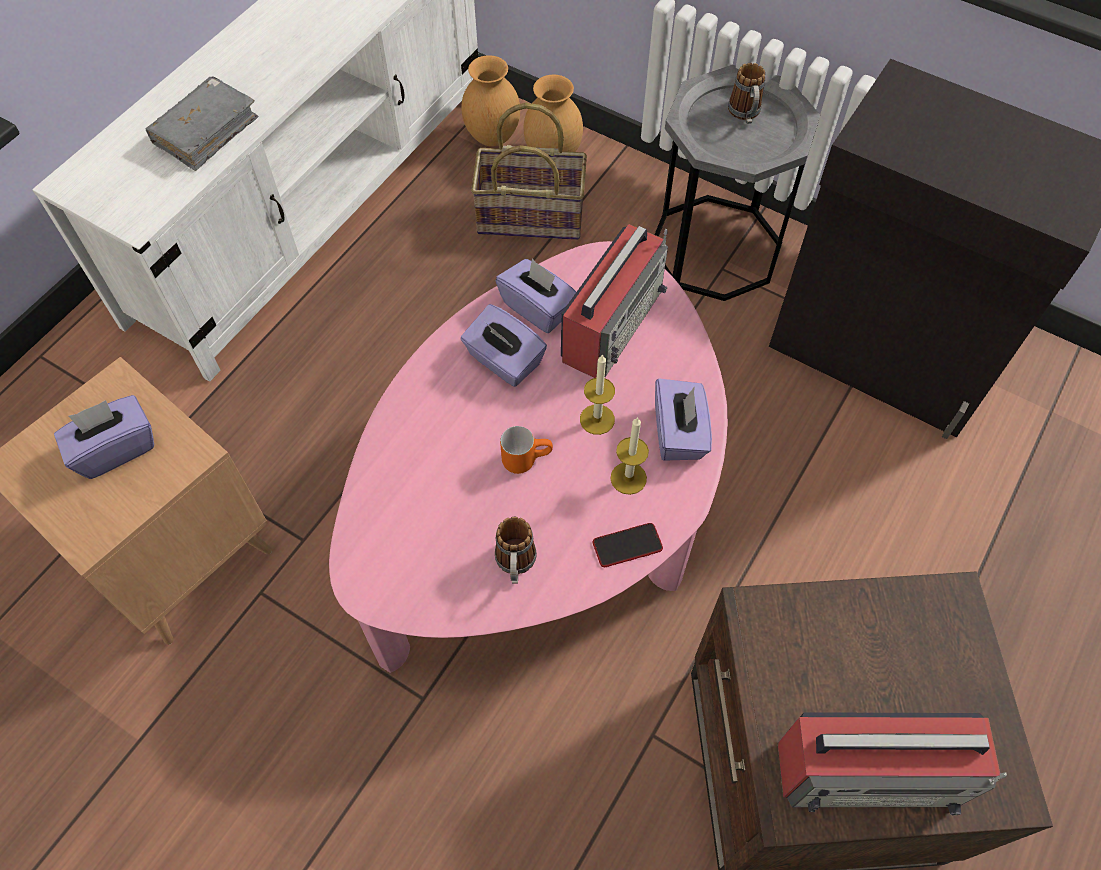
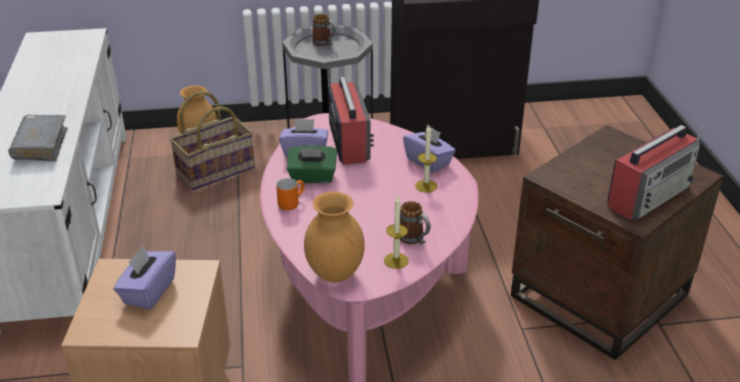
camera: 40 degrees left, 25 degrees down
(492, 137) = (153, 149): brown vase -> brown vase (334, 274)
(504, 361) = (312, 177): purple tissue box -> green tissue box
(526, 458) = (369, 203): orange mug -> orange mug (291, 202)
(597, 419) = (385, 175): candle -> candle (396, 260)
(627, 545) = (455, 207): phone -> none

